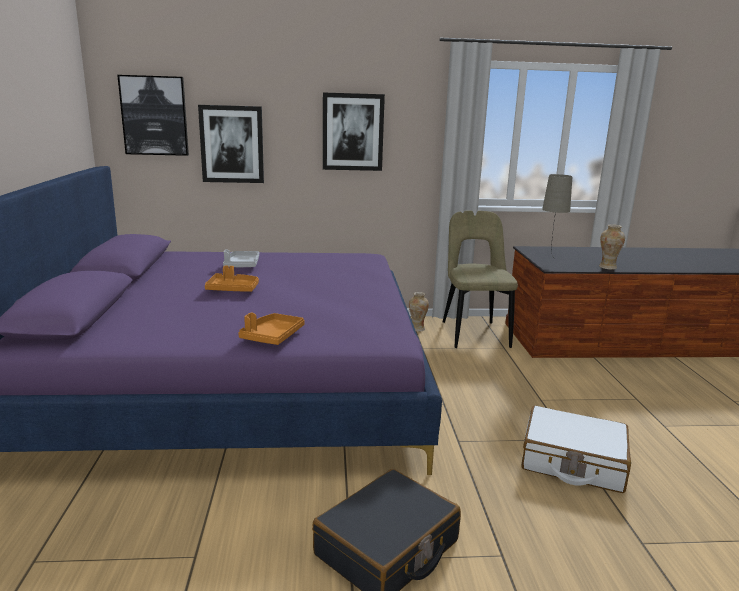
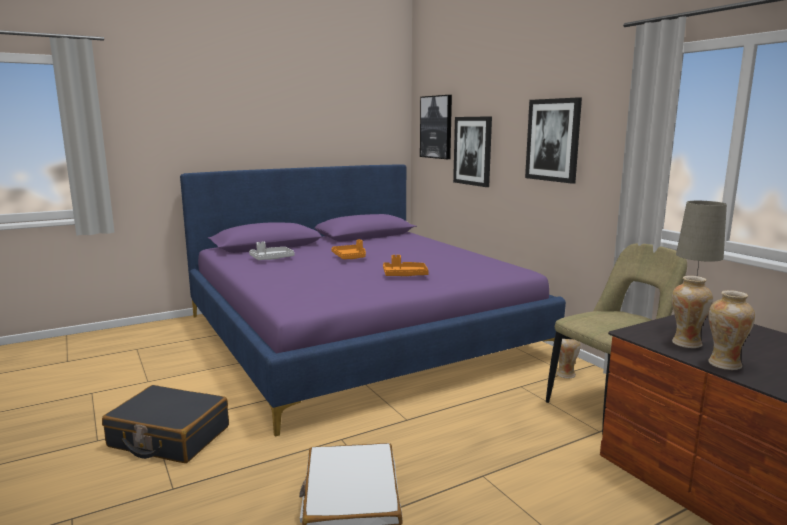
camera: 65 degrees right, 5 degrees down
(242, 265) = (411, 250): grey tray -> grey tray (271, 259)
(272, 336) = (269, 280): orange tray -> orange tray (404, 275)
(574, 264) = (686, 343): none -> vase

